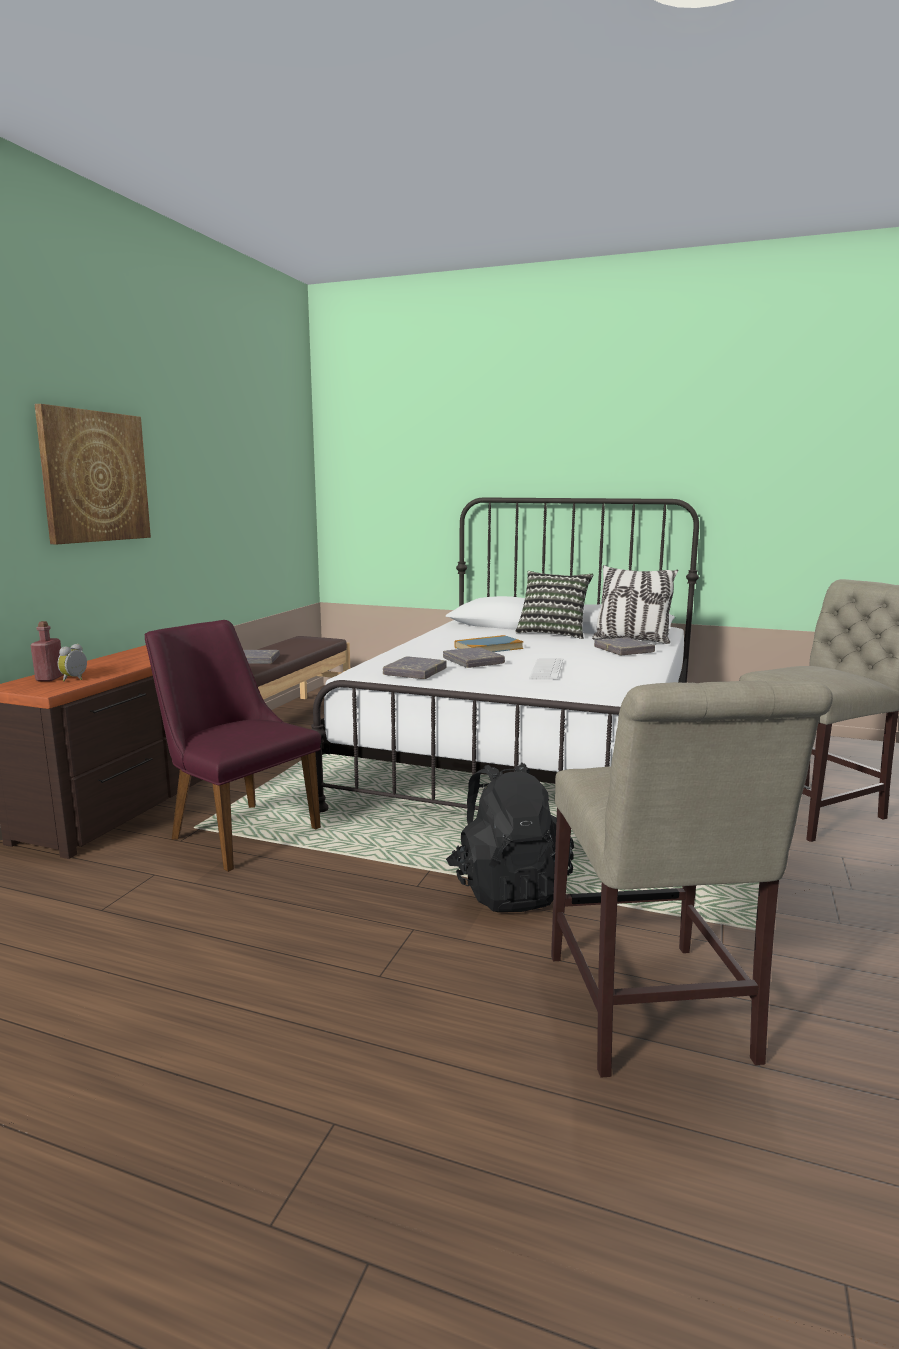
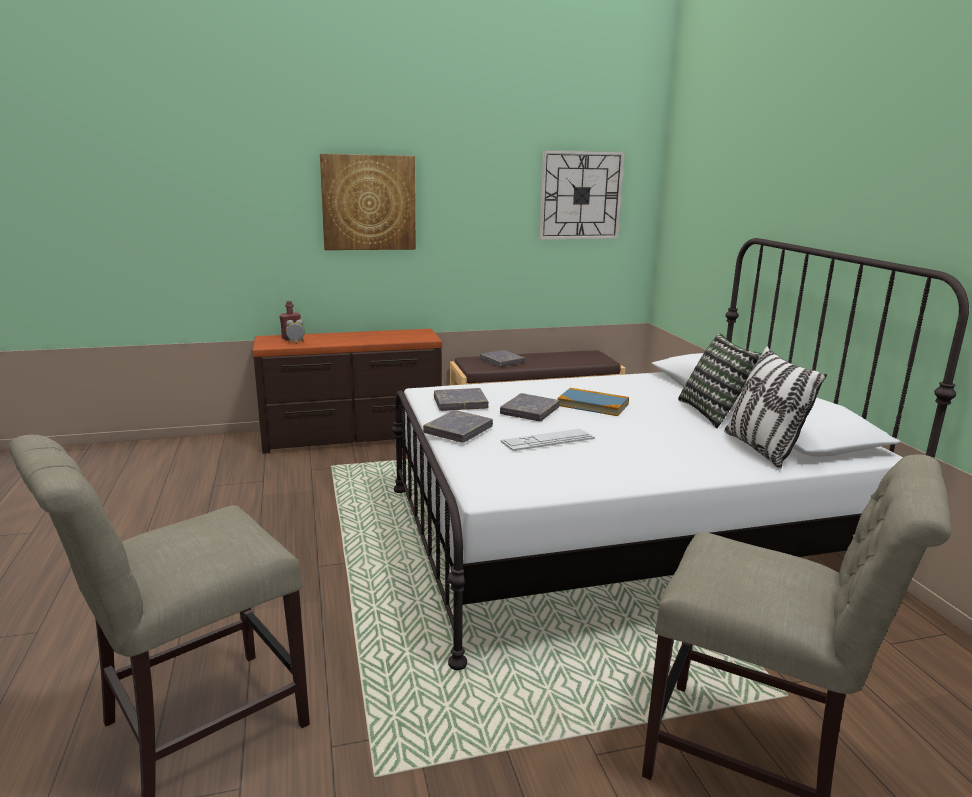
camera: 55 degrees right, 5 degrees up
(236, 830) = (340, 478): purple chair -> none
(268, 472) = (581, 195): none -> wall clock
(507, 889) = (343, 605): black backpack -> none
(623, 650) = (700, 454): grey book -> grey book (458, 430)

